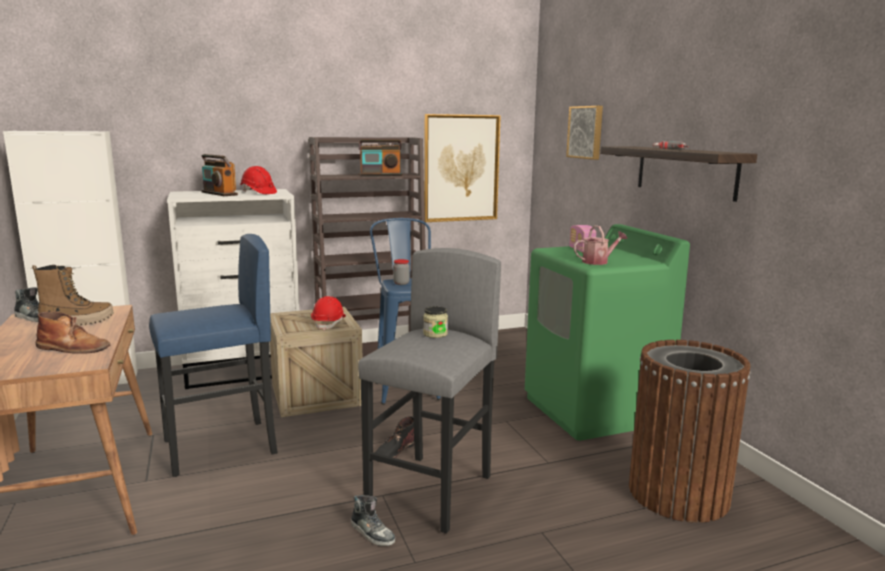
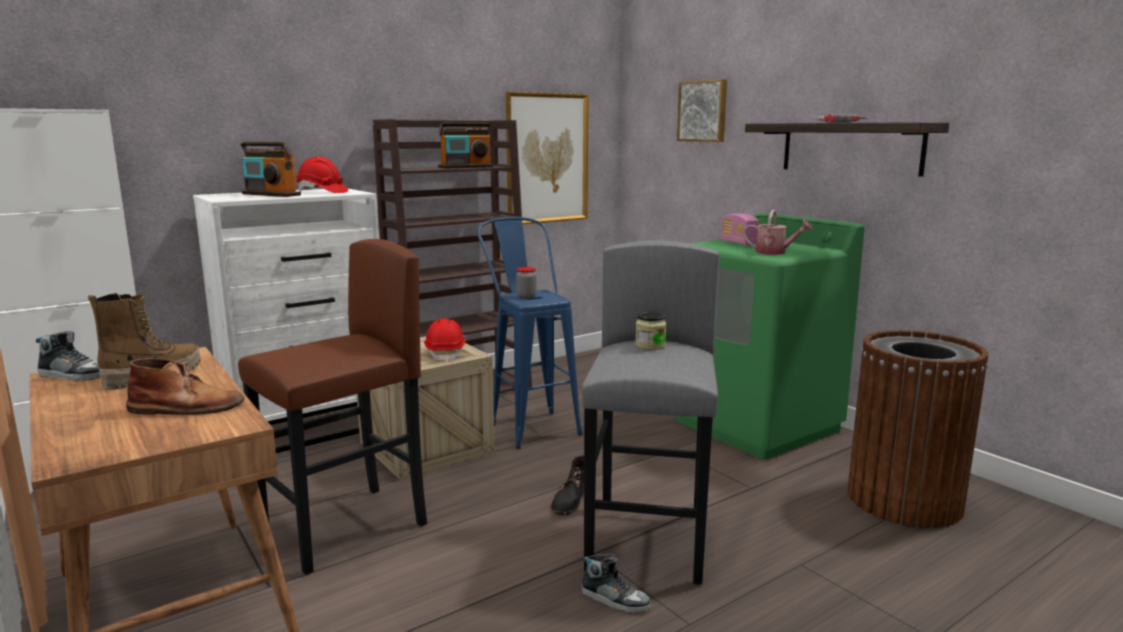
camera: 15 degrees left, 0 degrees up
(220, 447) = (345, 528): blue stool -> brown stool
(598, 261) = (775, 252): watering can -> watering can turned 60 degrees clockwise

